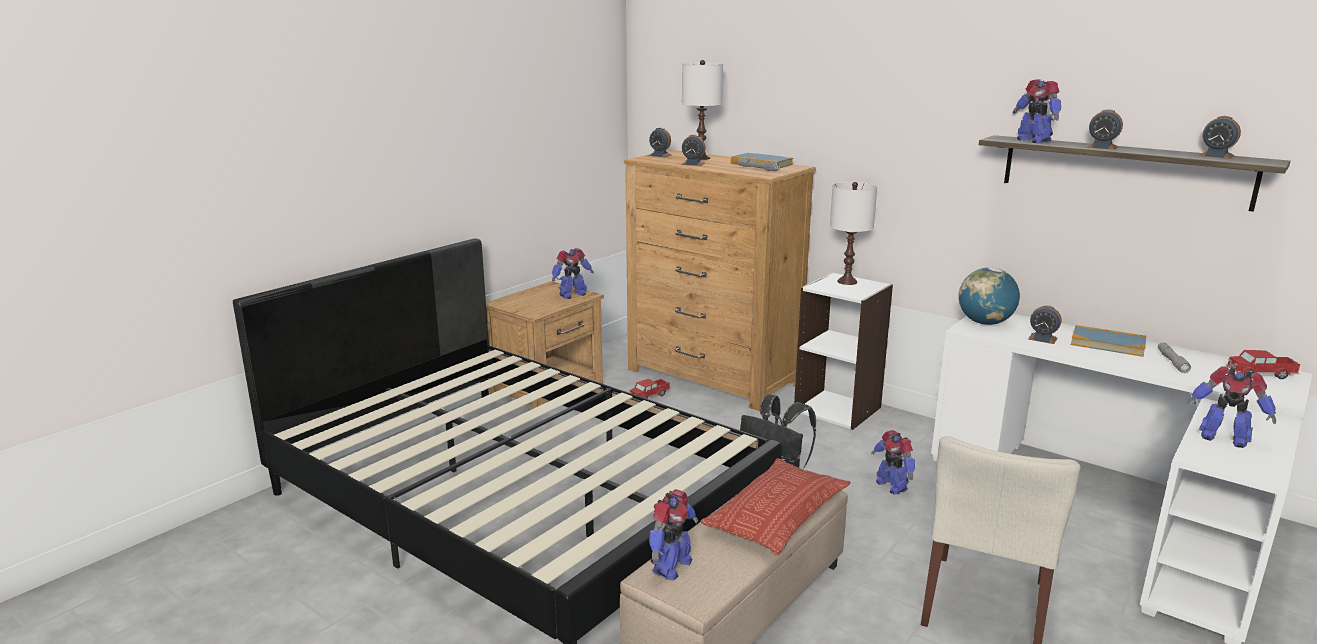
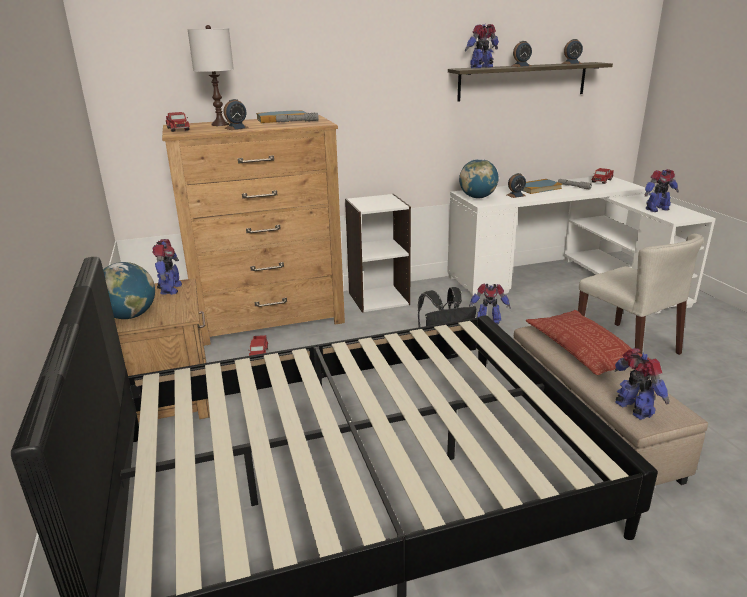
camera: 55 degrees left, 5 degrees up
(514, 300) = (130, 316): none -> globe
(660, 155) = (178, 129): alarm clock -> toy truck
(847, 282) = (370, 200): white table lamp -> none
(1033, 141) = (482, 67): toy robot -> toy robot turned 135 degrees clockwise

